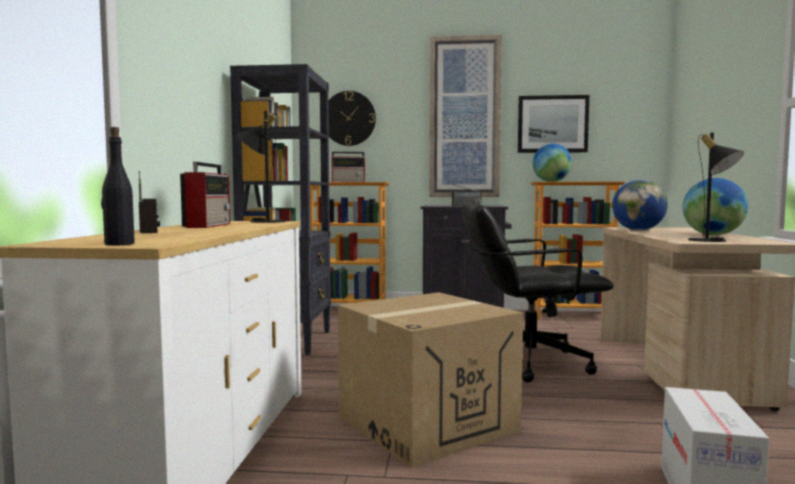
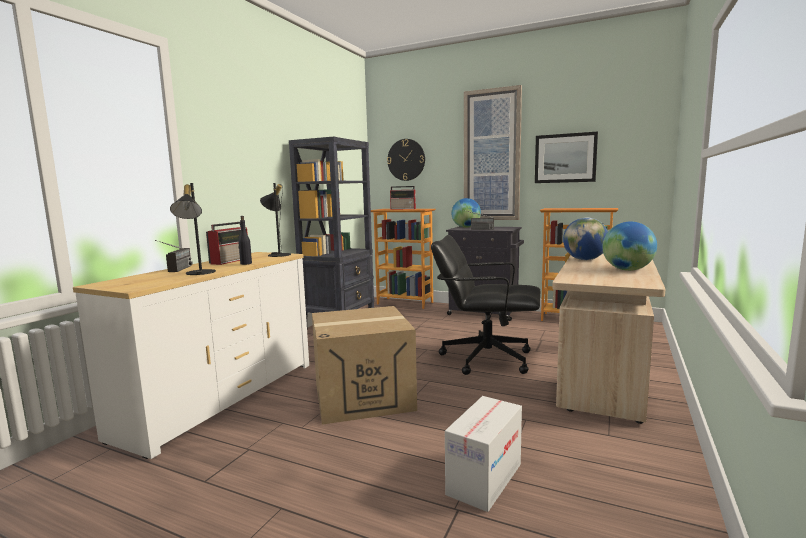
camera: 20 degrees right, 5 degrees up
(119, 244) = (122, 287): black bottle -> black bottle (246, 263)
(551, 182) = (557, 208): globe -> globe (466, 227)
(712, 241) = (595, 280): black table lamp -> black table lamp (197, 273)

